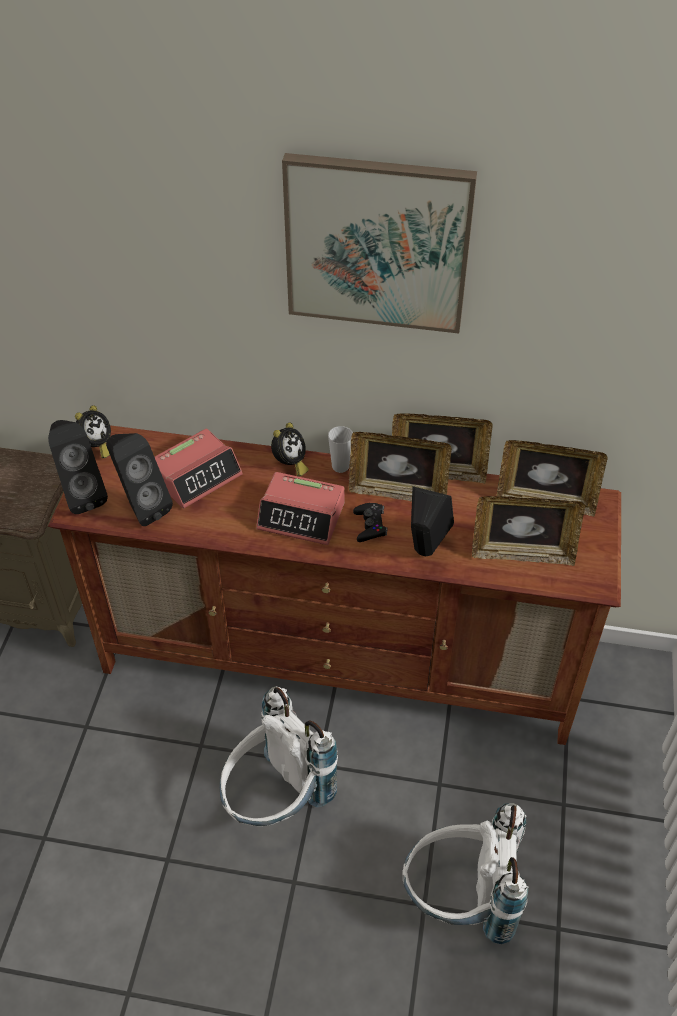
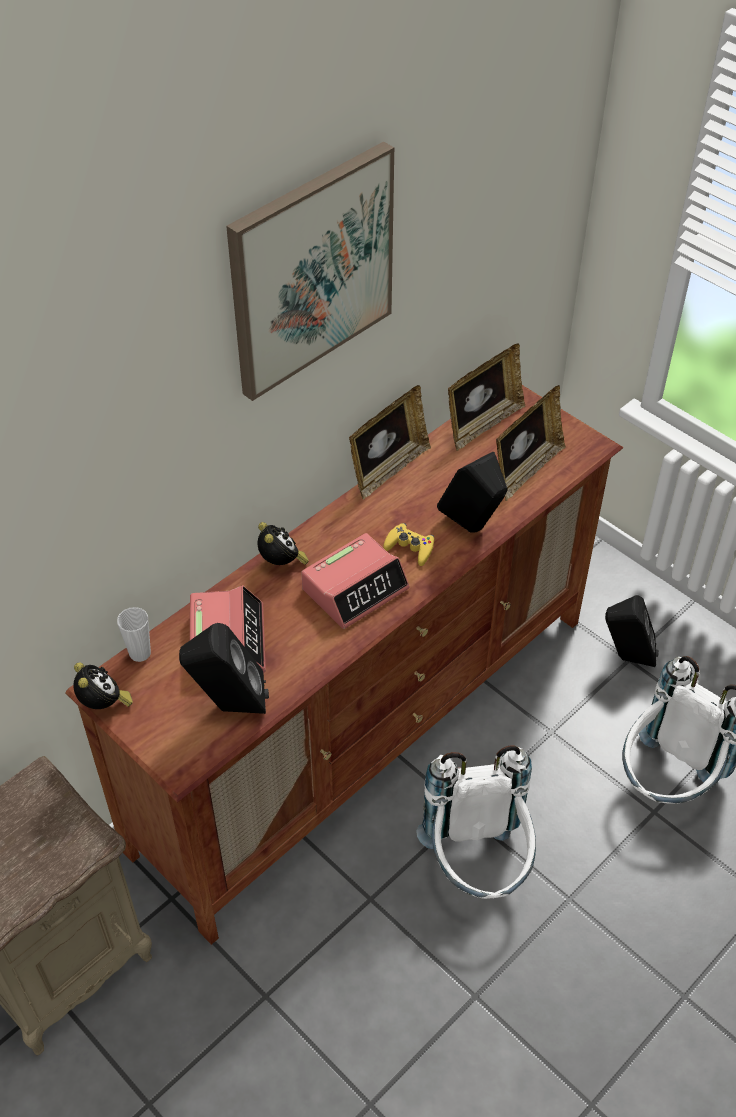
camera: 55 degrees left, 0 degrees up
(82, 495) = (163, 750): black speaker -> black speaker (626, 657)
(340, 466) = (319, 529): cup -> cup (140, 653)
(370, 525) = (410, 547): black game controller -> yellow game controller
(398, 492) = (387, 508): picture frame -> none

